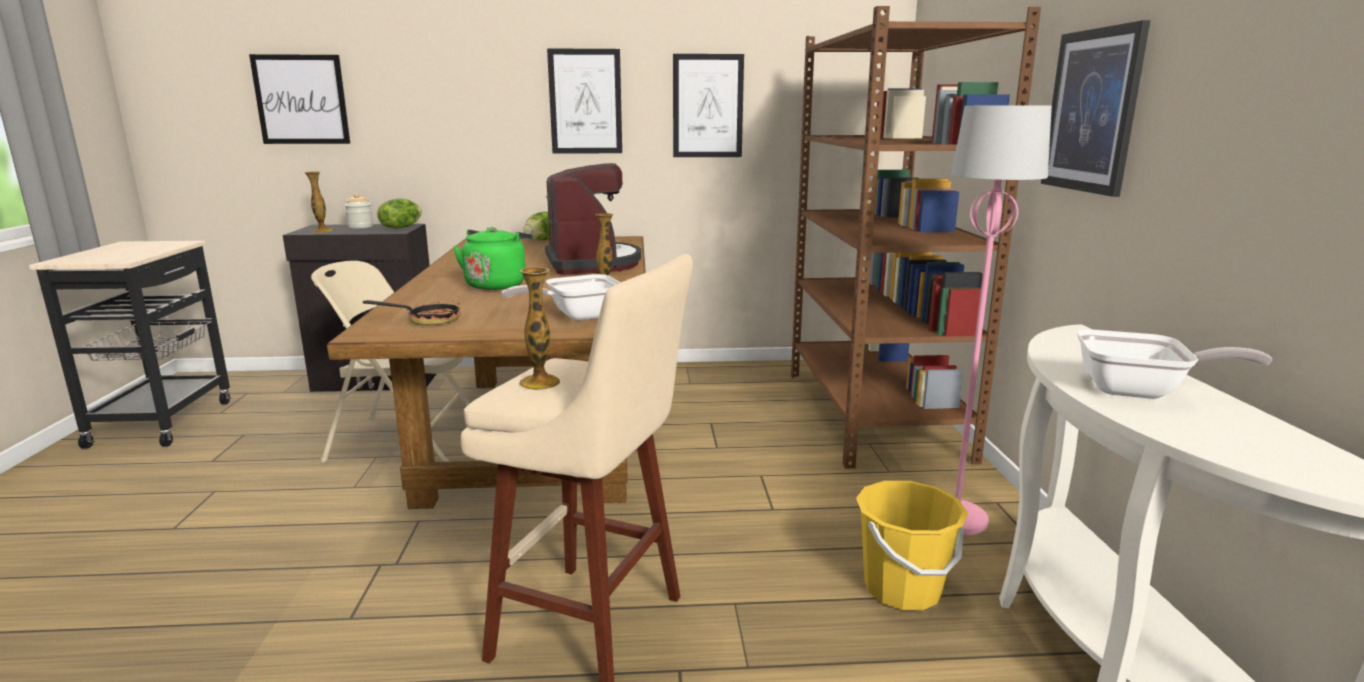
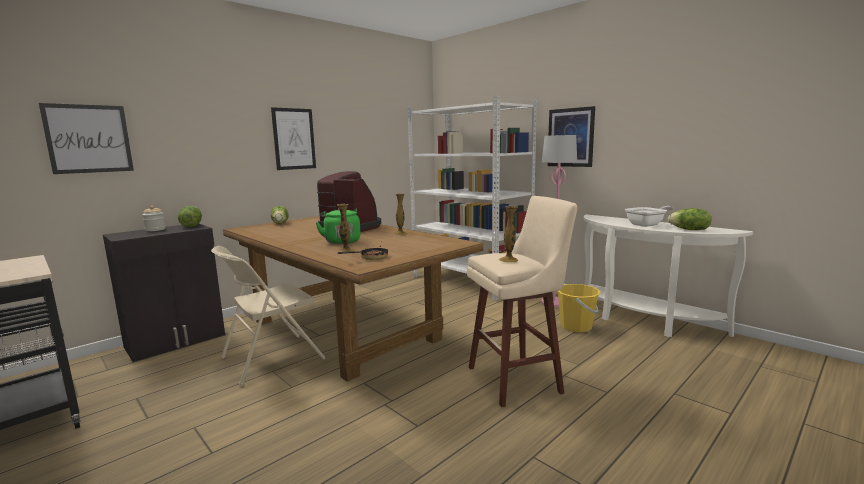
camera: 40 degrees left, 5 degrees down
(322, 231) = (136, 235): vase -> vase (346, 251)
(576, 316) = (430, 243): frying pan -> none
(707, 106) = (355, 141): picture -> none
(872, 414) = (470, 281): brown bookcase -> white bookcase
(1219, 442) = (689, 230): none -> lettuce

